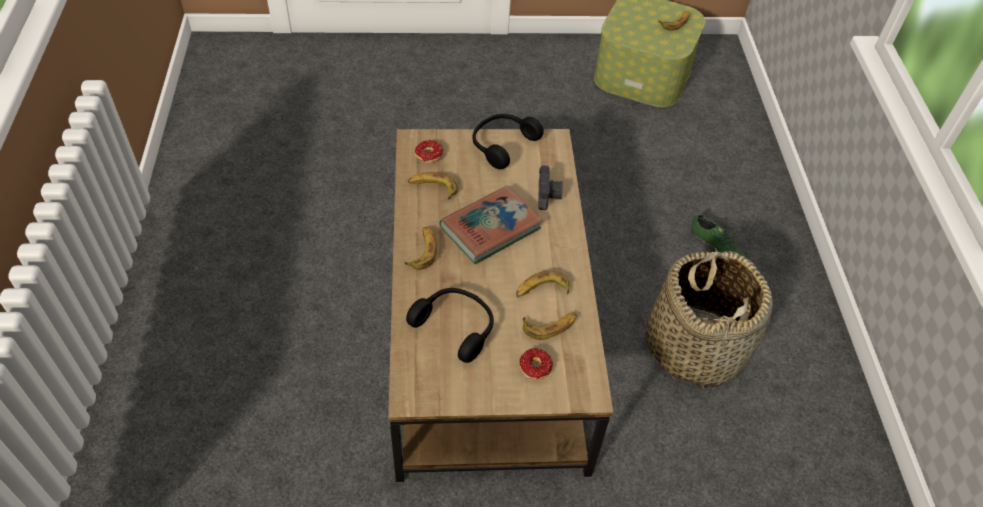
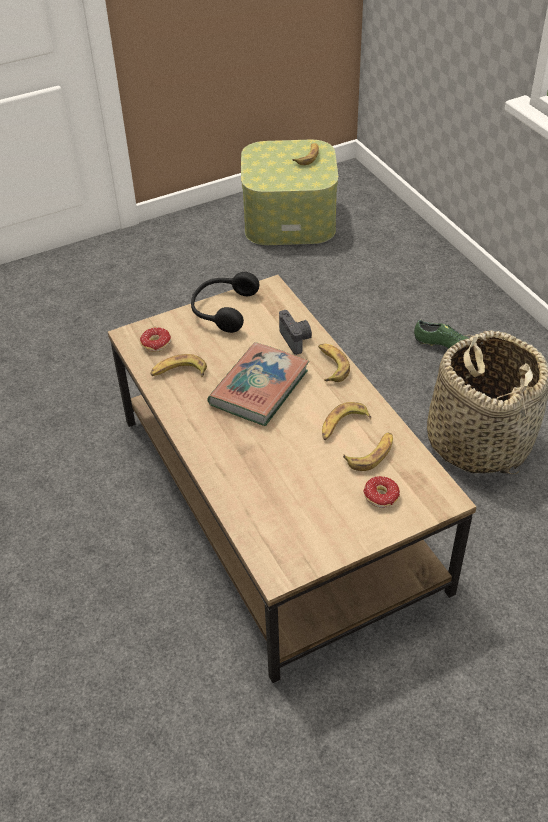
camera: 20 degrees left, 5 degrees down
(422, 251) = (205, 433): banana -> banana (331, 366)
(456, 326) = (282, 490): black headphones -> none

